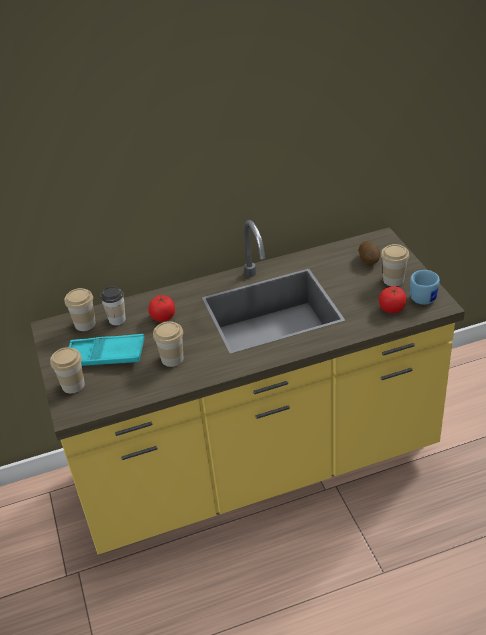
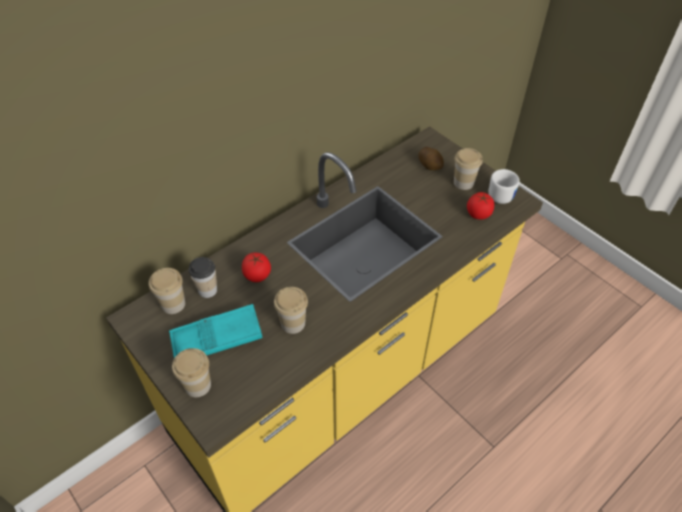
camera: 25 degrees left, 10 degrees up
(425, 296) = (501, 193): blue mug -> white mug

